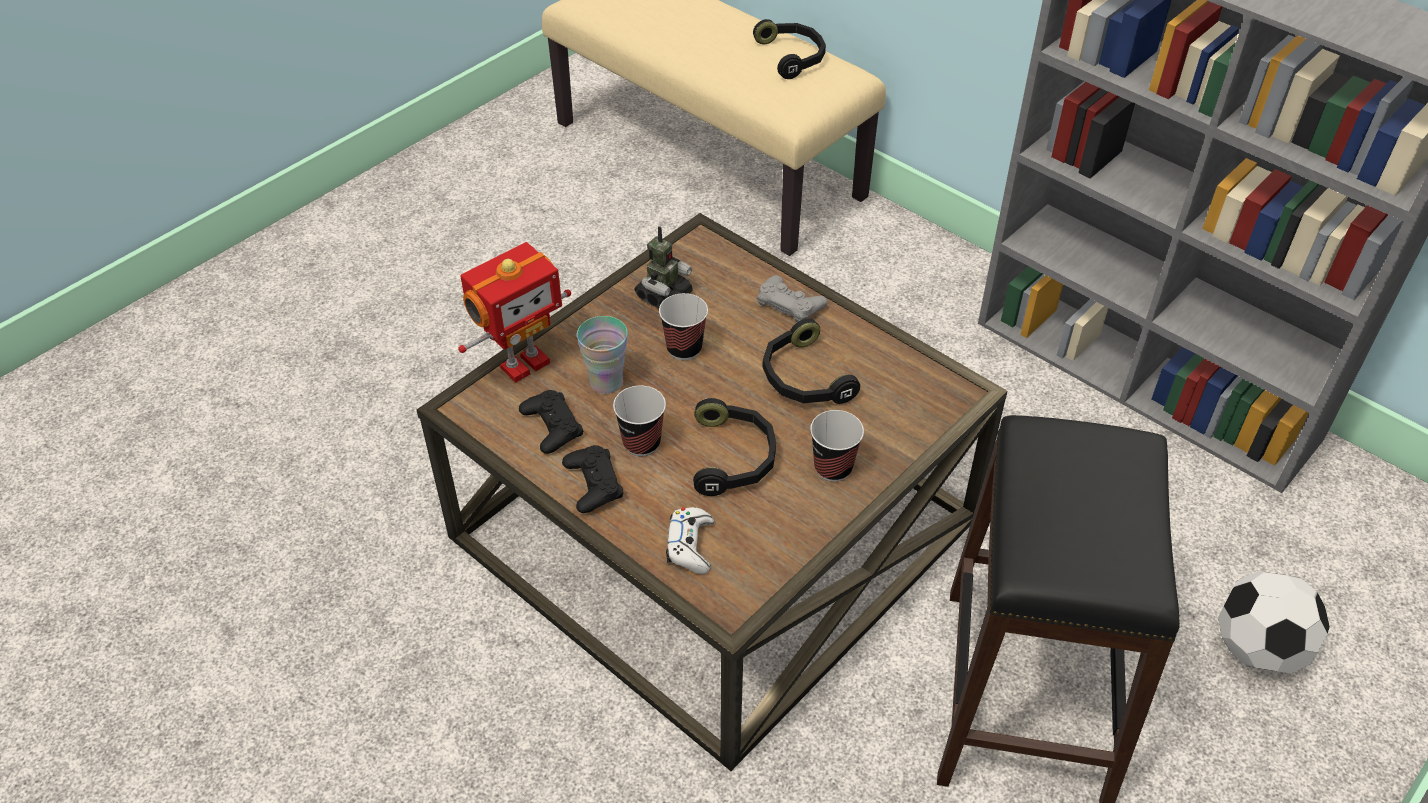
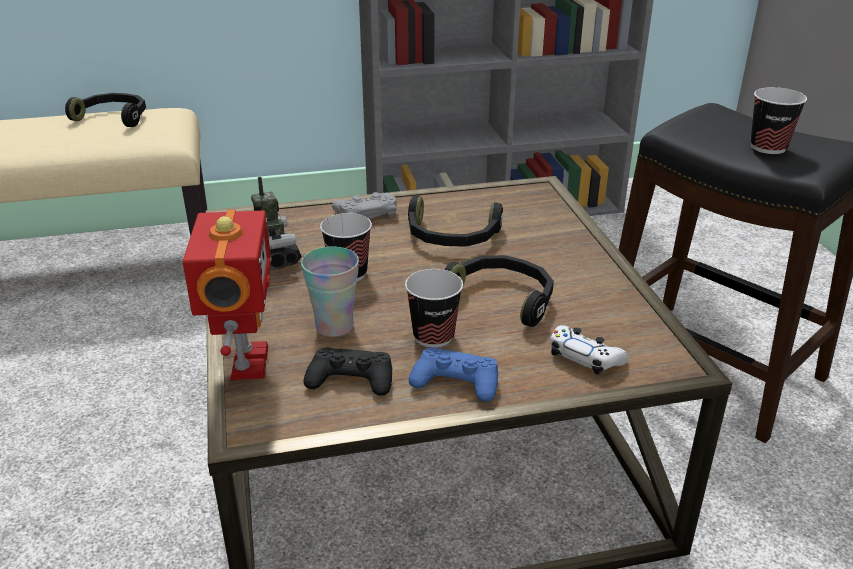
camera: 55 degrees left, 15 degrees down
(593, 484) = (456, 381): black game controller -> blue game controller
(833, 468) = (561, 261): cup -> cup (768, 147)
(1258, 649) = (731, 270): football -> none

